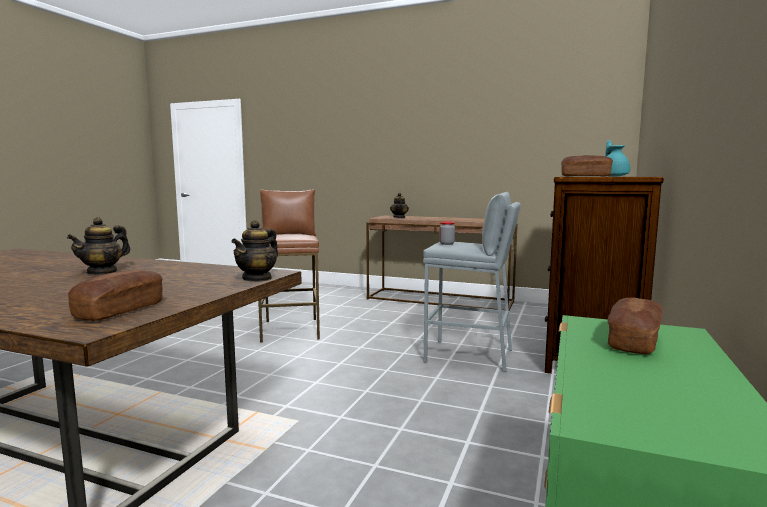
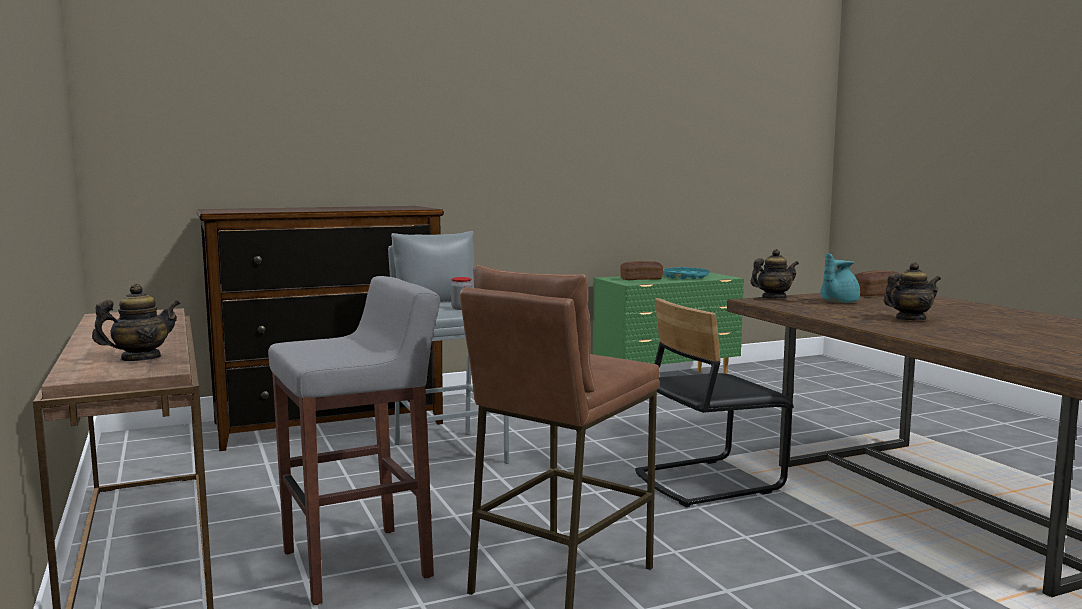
camera: 135 degrees left, 0 degrees up
(283, 394) = (707, 481): none -> black chair
(367, 314) = (359, 564): none -> grey stool
(585, 176) = (419, 208): bread -> none
(614, 176) = (322, 208): turquoise teapot -> turquoise teapot (837, 302)
(641, 382) = (685, 277): none -> turquoise tray

